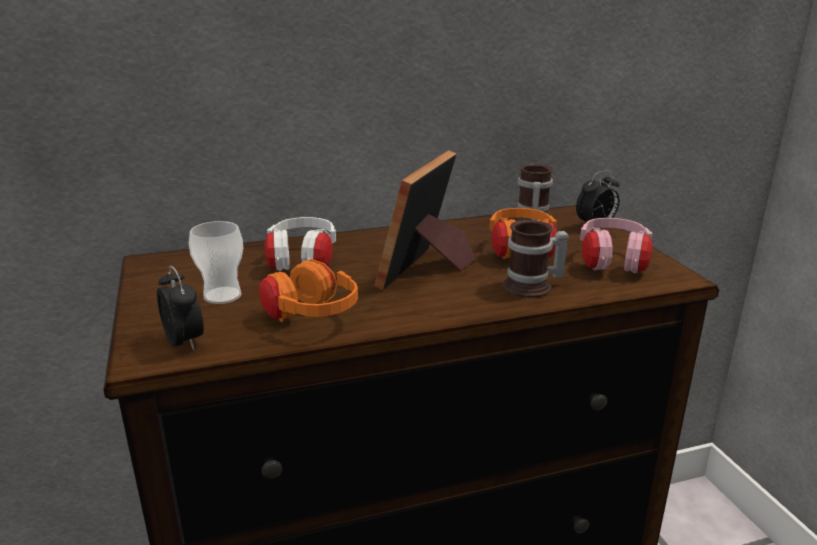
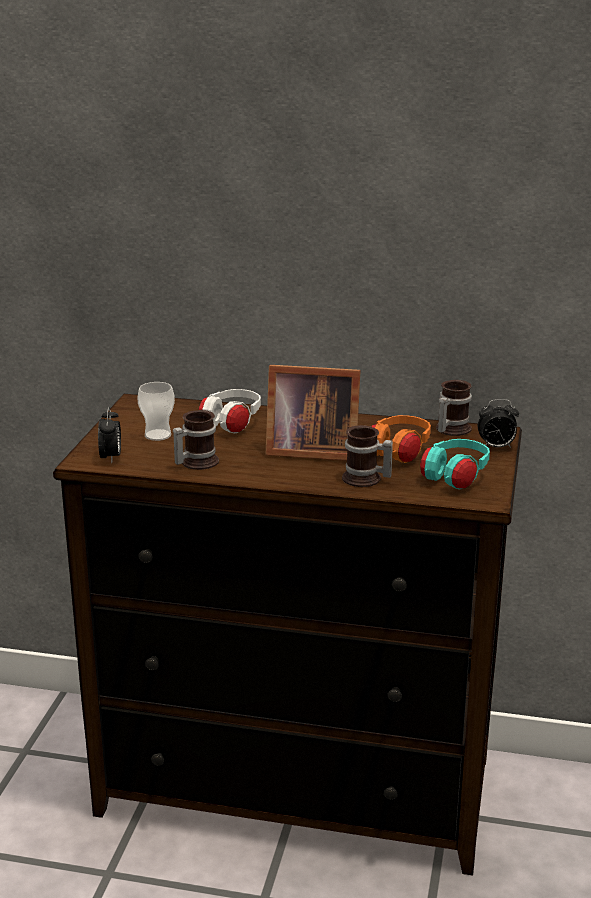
camera: 30 degrees right, 0 degrees up
(311, 318) = (195, 462): orange headphones -> mug
(427, 269) = (309, 450): picture frame -> picture frame turned 135 degrees counterclockwise
(612, 263) = (455, 478): pink headphones -> turquoise headphones

